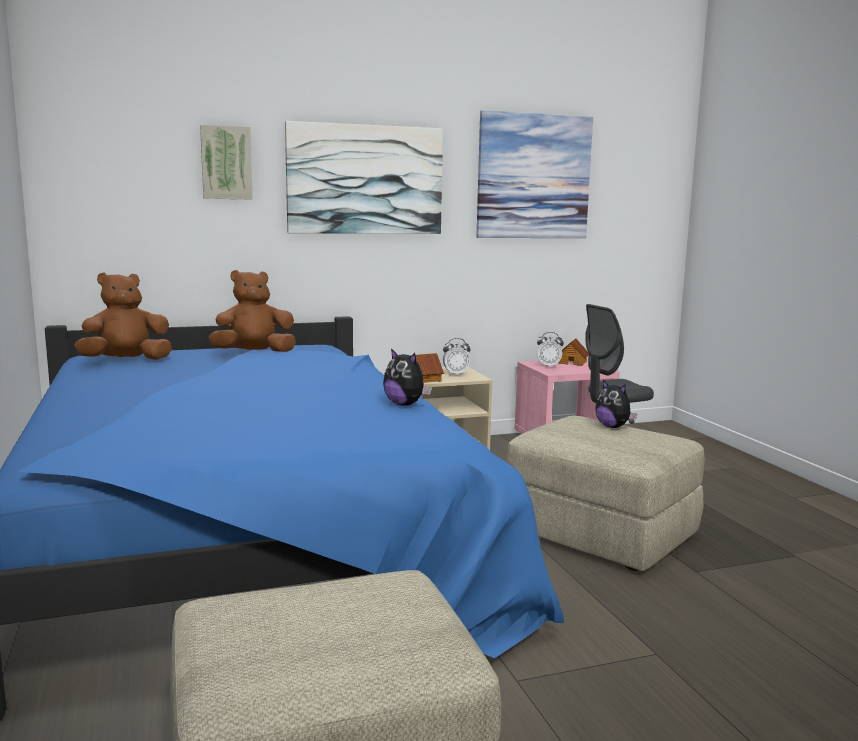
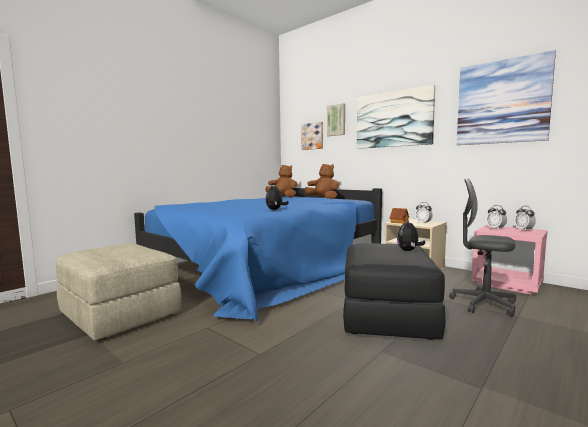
camera: 60 degrees right, 5 degrees down
(153, 194) = (312, 136): none -> picture
(572, 362) = (524, 230): toy house -> alarm clock
(601, 533) = (388, 317): beige ottoman -> black ottoman

